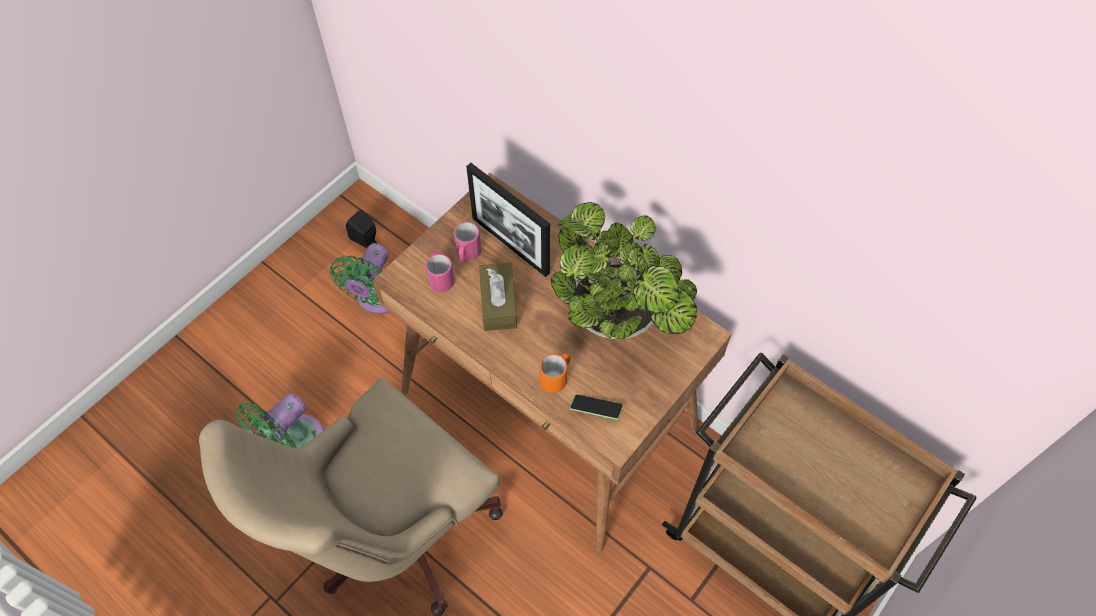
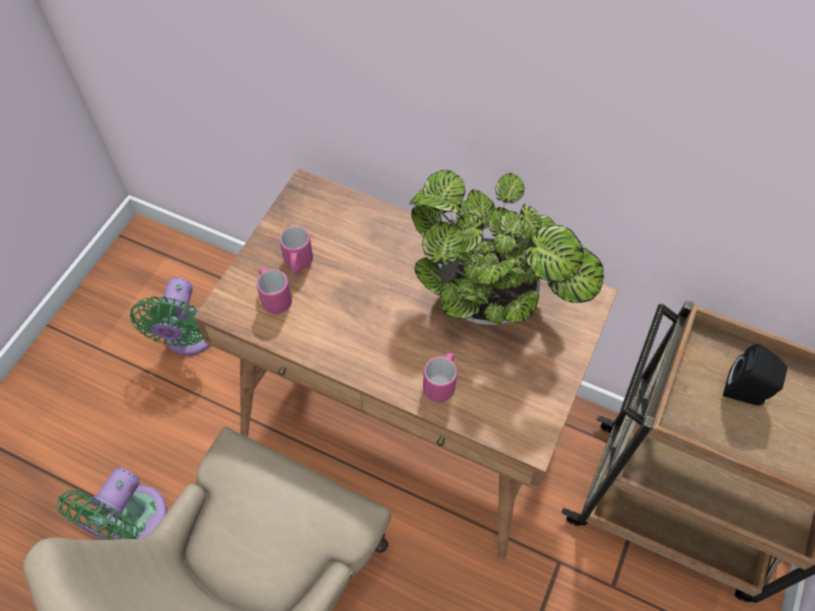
camera: 15 degrees left, 0 degrees up
(367, 242) = (161, 279): black speaker -> black speaker (746, 392)
(498, 303) = (349, 312): brown tissue box -> none
(510, 245) = (344, 244): picture frame -> none
(556, 378) = (441, 383): orange mug -> pink mug
(596, 410) = (497, 410): phone -> none

